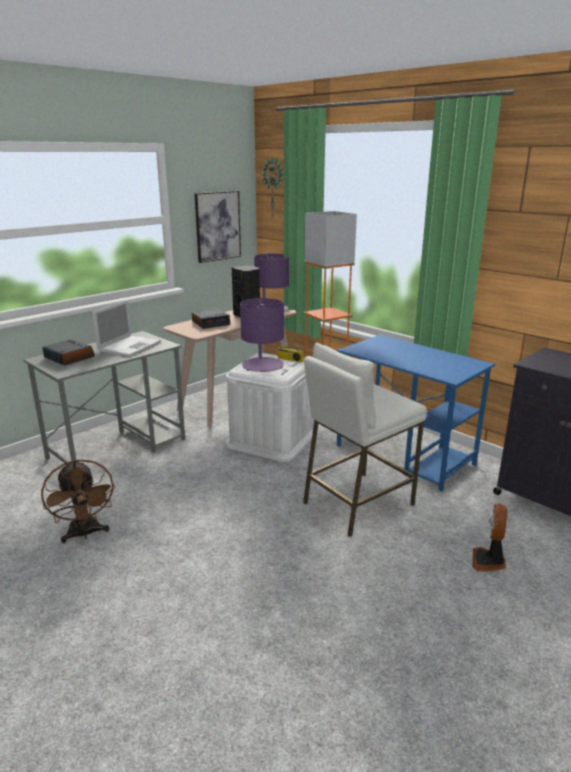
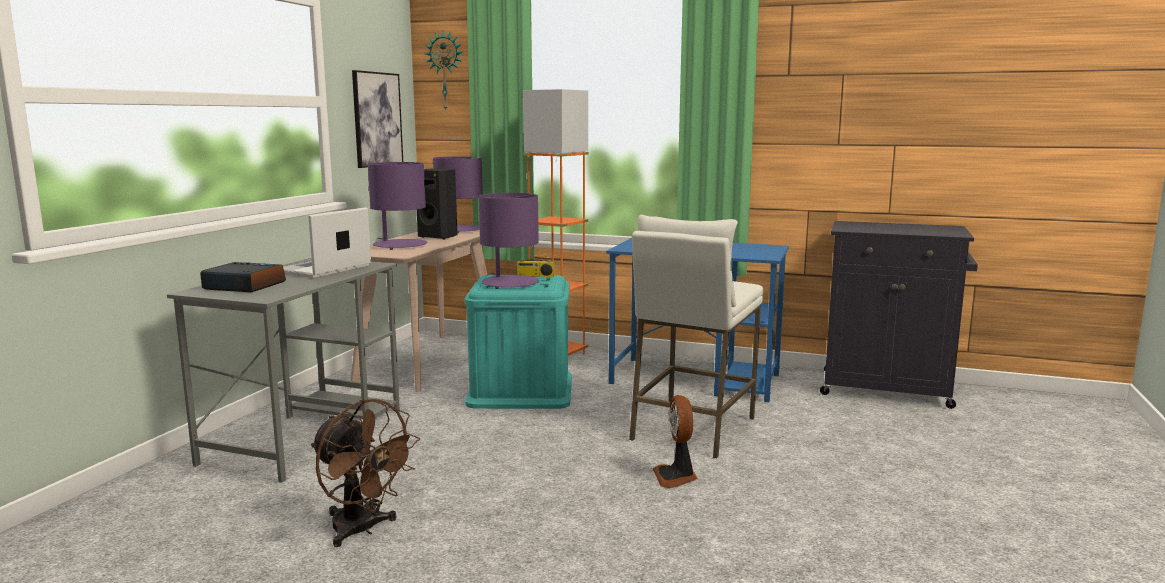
camera: 25 degrees left, 10 degrees down
(130, 346) = (322, 269): laptop -> laptop turned 150 degrees counterclockwise
(211, 323) = (399, 245): alarm clock -> purple table lamp
(272, 439) = (521, 390): white storage box -> turquoise storage box
(489, 561) = (877, 447): fan -> fan (676, 477)

